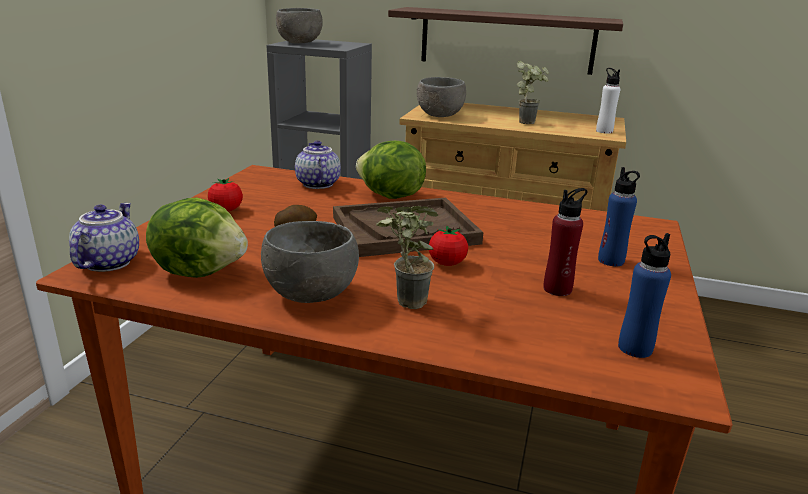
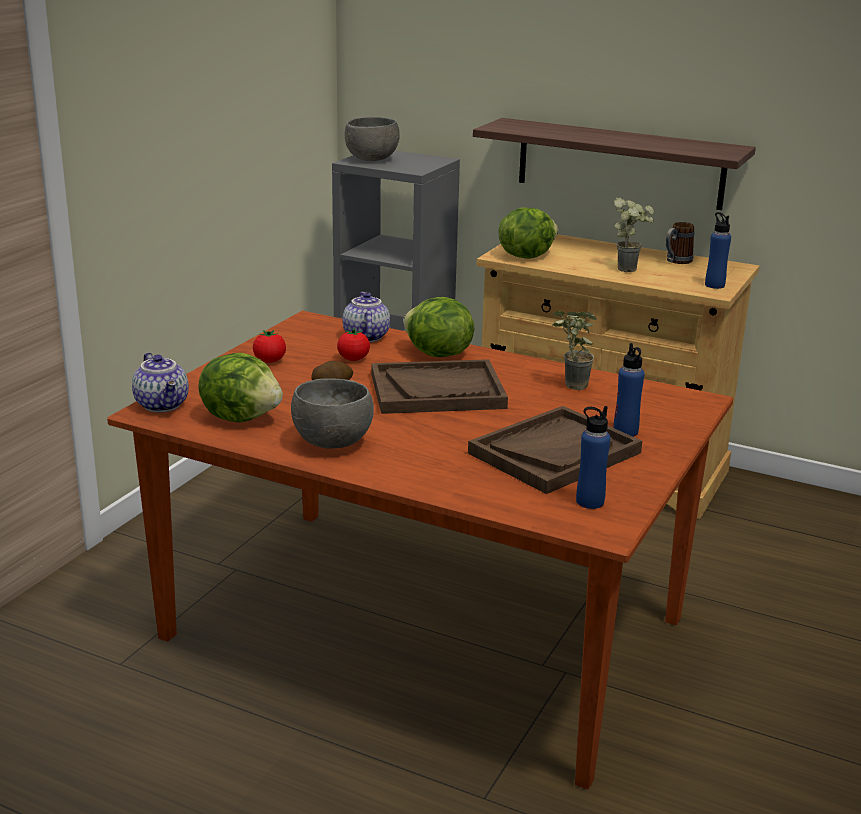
camera: 10 degrees right, 0 degrees up
(107, 262) = (163, 405): teapot -> teapot turned 135 degrees clockwise
(403, 303) = (409, 455): potted plant -> potted plant (569, 386)
(439, 115) = (525, 256): grey bowl -> lettuce
(447, 263) = (464, 424): tomato -> tomato (353, 359)
(557, 289) = (554, 453): red bottle -> brown tray
(560, 116) = (676, 261): none -> mug
(604, 131) = (714, 285): white bottle -> blue bottle

